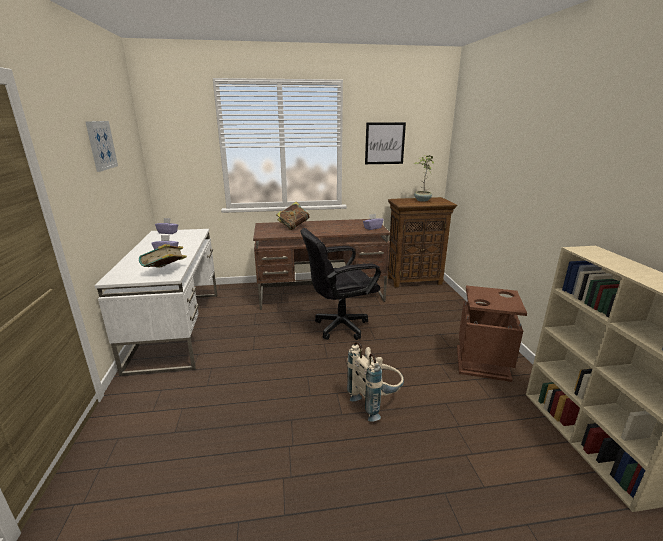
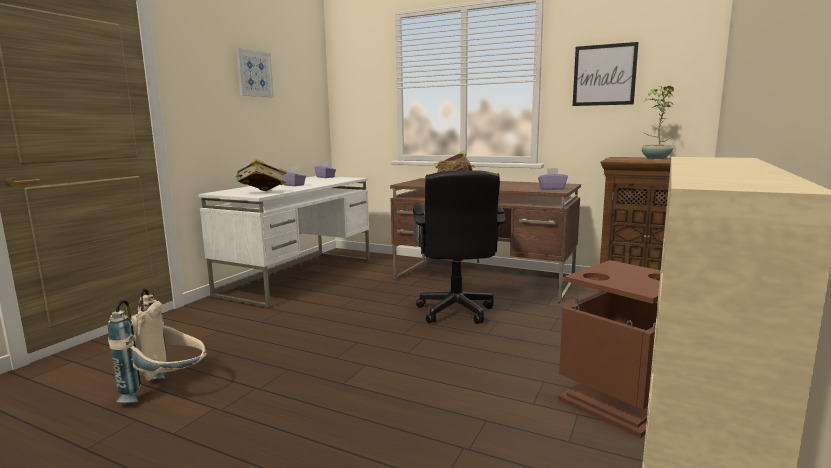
camera: 35 degrees right, 10 degrees down
(338, 328) = (456, 313): black office chair -> black office chair turned 105 degrees counterclockwise
(376, 402) = (396, 387): beige backpack -> beige backpack (168, 391)

